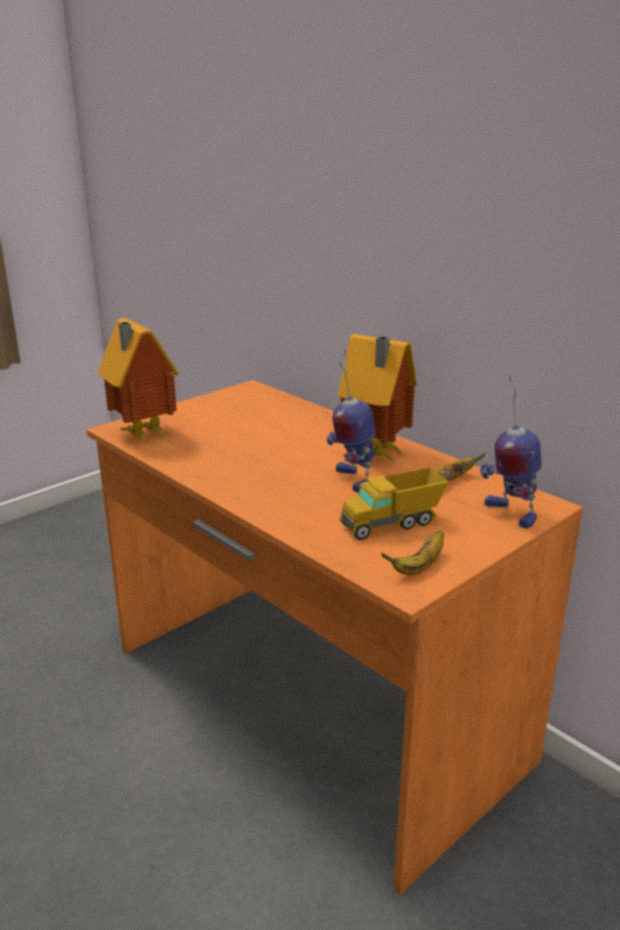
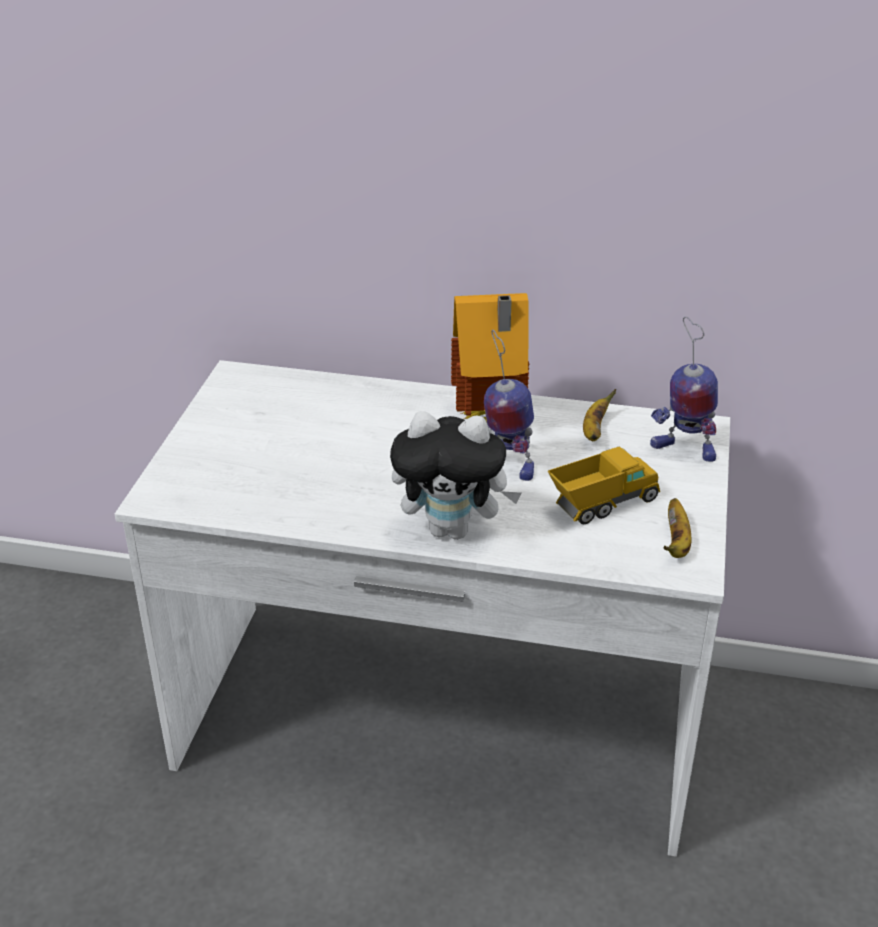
camera: 35 degrees left, 10 degrees up
(141, 435) = (201, 496): toy house -> none
(263, 501) = (453, 529): none -> plush toy
(310, 703) = (439, 723): orange desk -> white desk
(392, 524) = (602, 505): toy truck -> toy truck turned 150 degrees counterclockwise

